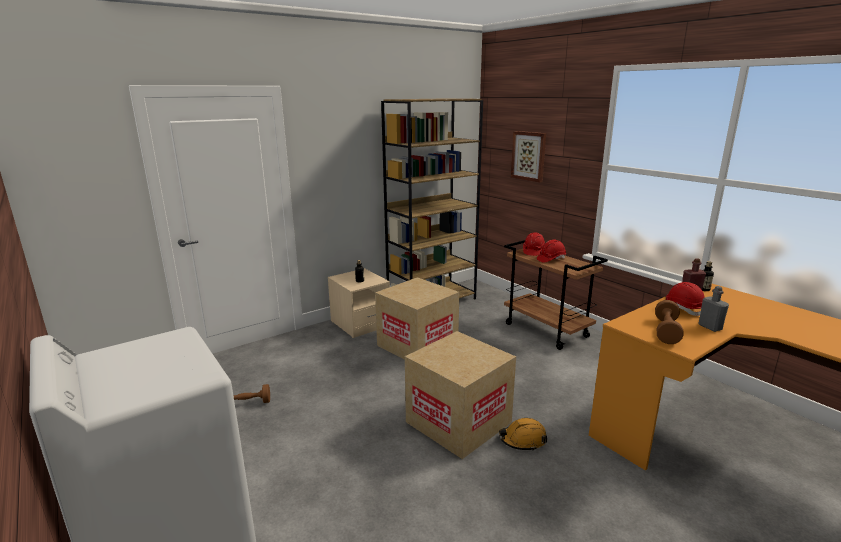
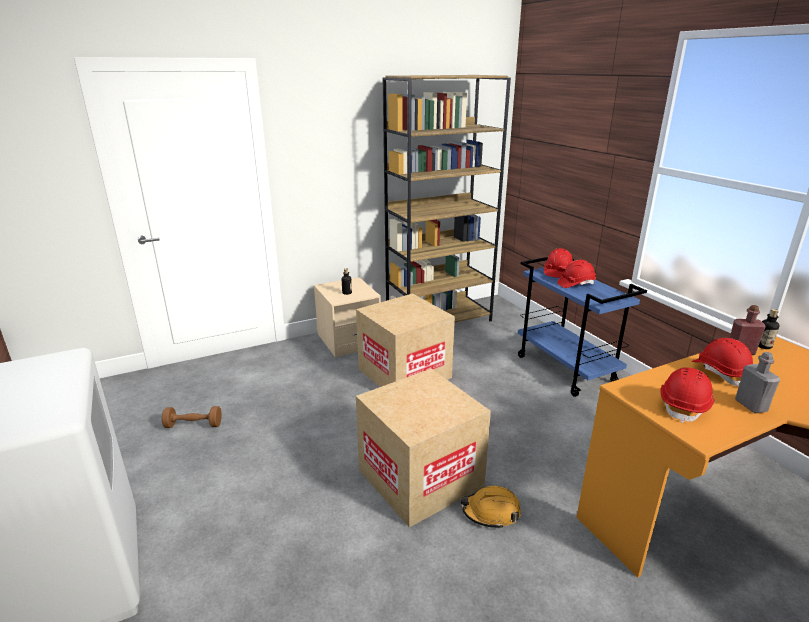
camera: 10 degrees right, 5 degrees up
(529, 156) = (566, 150): picture -> none
(547, 330) = (566, 369): brown cart -> blue cart
(666, 331) = (684, 406): brown dumbbell -> red hard hat

